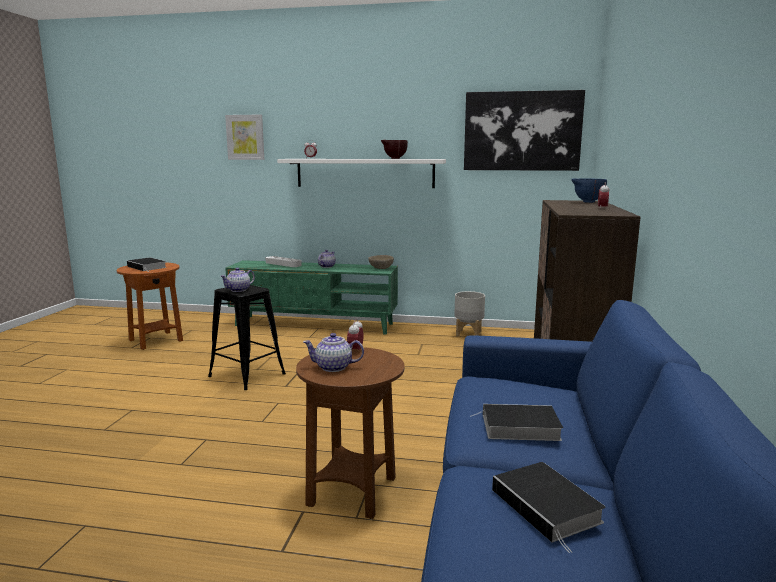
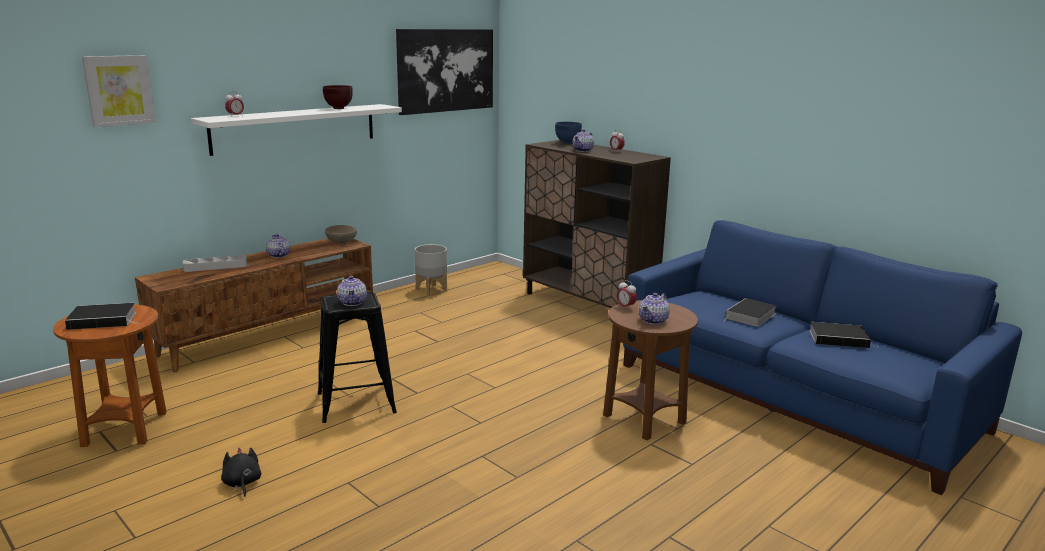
camera: 55 degrees left, 5 degrees up
(112, 384) = (242, 483): none -> black plush toy
(314, 324) = (269, 334): green tv stand -> brown tv stand
(569, 205) = (583, 150): none -> teapot

